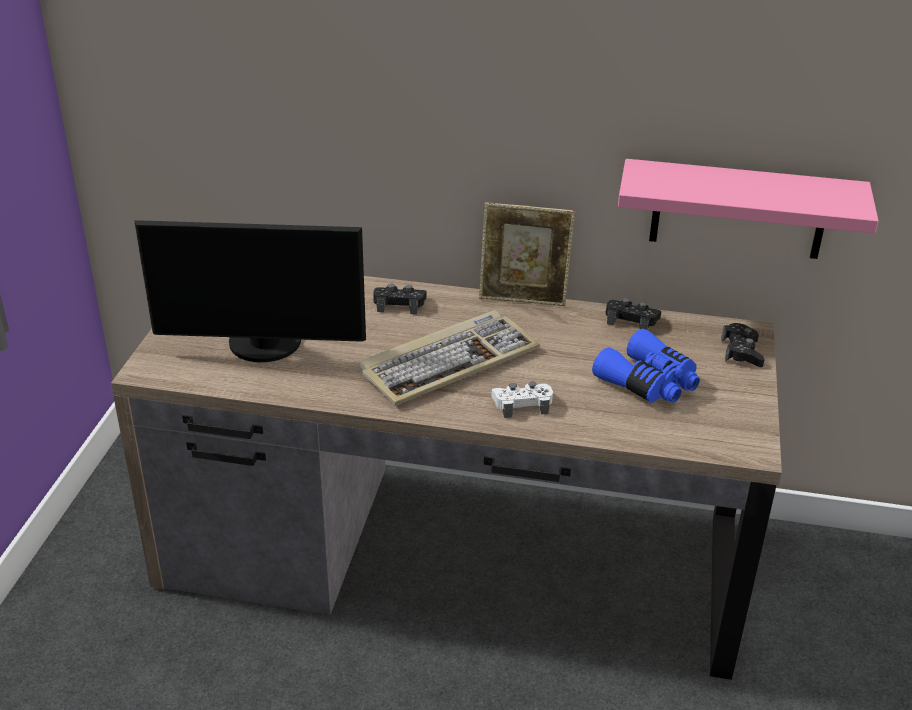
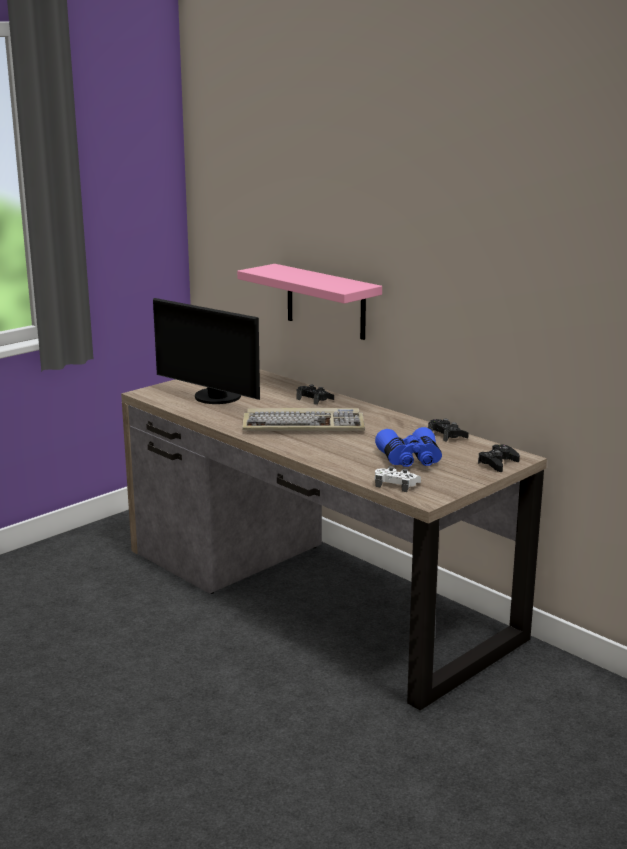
camera: 35 degrees right, 15 degrees down
(522, 404) = (317, 449): white game controller -> white game controller (396, 484)
(523, 300) = (392, 413): picture frame -> none
(738, 209) = (524, 361): pink shelf -> pink shelf (326, 302)

